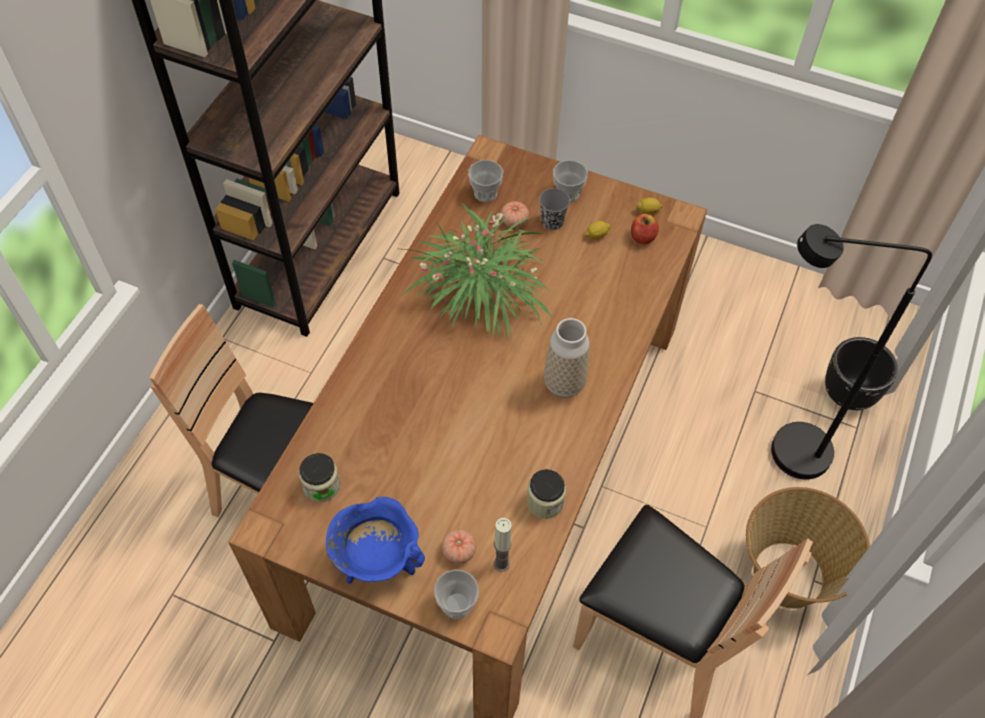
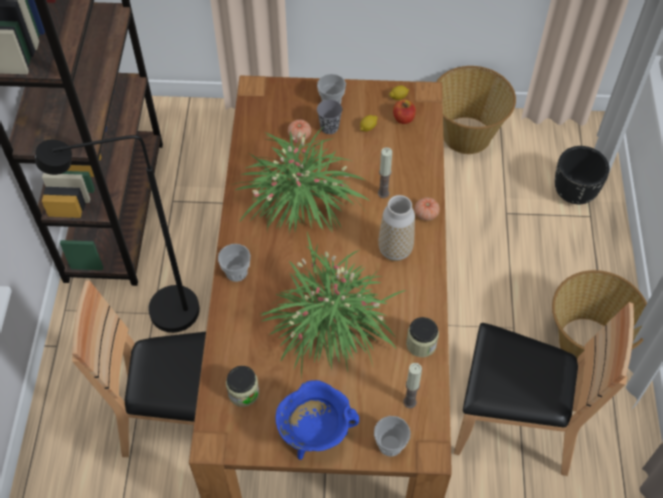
camera: 20 degrees left, 0 degrees up
(451, 444) = (330, 325): none -> potted plant
(459, 551) = (373, 404): tomato -> tomato (426, 214)
(485, 193) = (266, 120): cup -> cup (236, 272)
(580, 315) = (383, 193): none -> candle
(746, 285) = (467, 134): none -> basket
(783, 452) = (545, 253): black floor lamp -> black floor lamp (160, 315)

